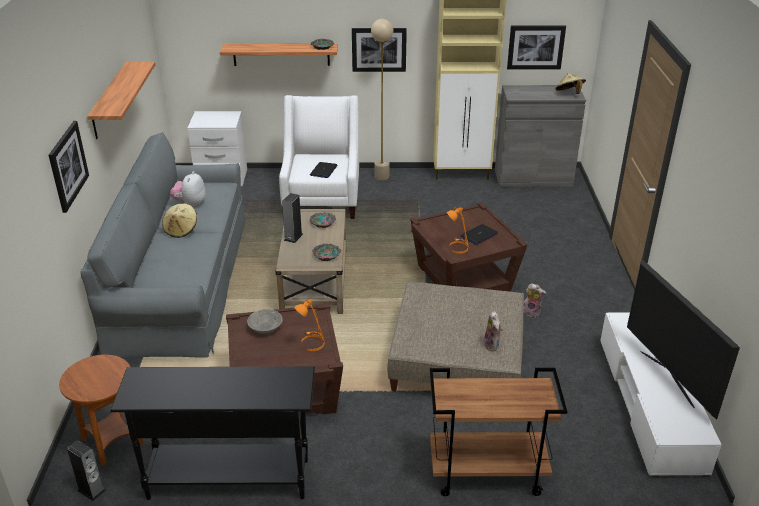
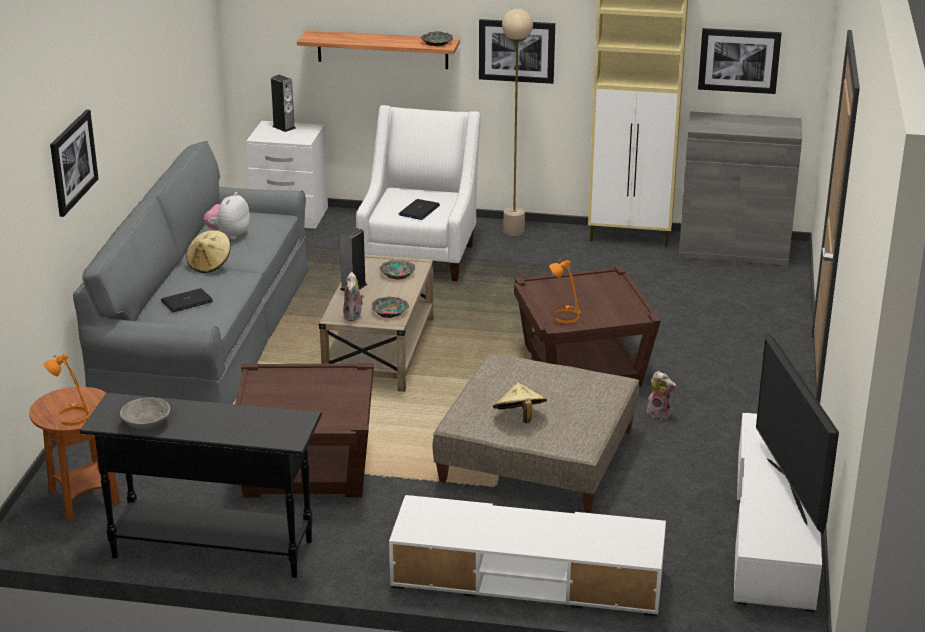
camera: 10 degrees right, 5 degrees down
(91, 490) = (51, 542): speaker -> speaker (284, 127)
(110, 100) = (138, 91): shelf -> none
(265, 328) = (286, 382): grey bowl -> grey bowl (146, 423)
(312, 342) = (339, 403): orange table lamp -> orange table lamp (73, 416)
(479, 235) = (600, 304): laptop -> laptop (187, 301)
(486, 473) = (527, 578): brown cart -> white tv stand
(492, 345) = (571, 431): plush toy -> plush toy (354, 316)
(569, 93) = (781, 129): beige hat -> beige hat (519, 418)

